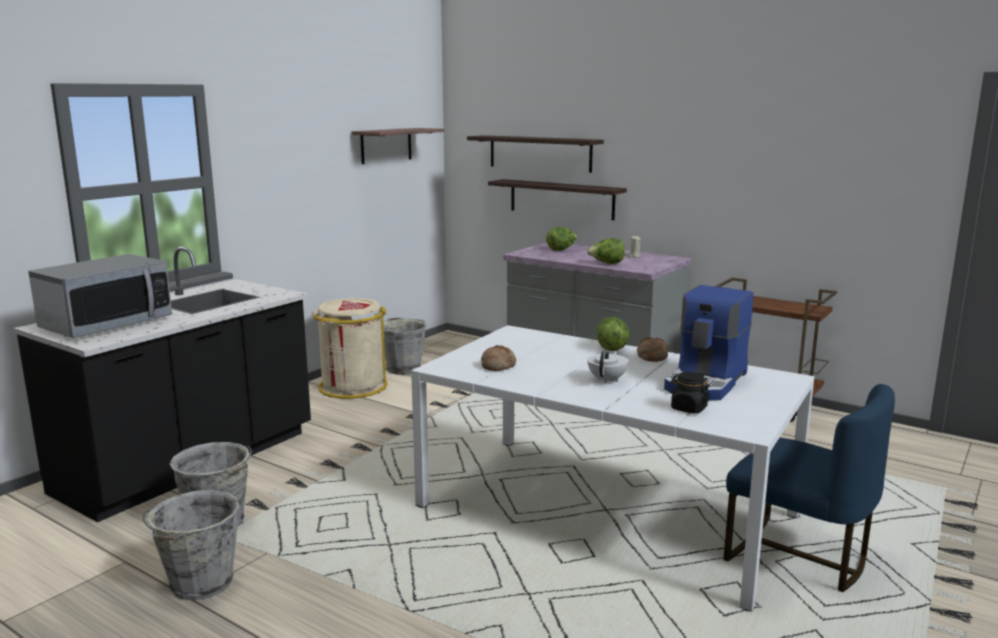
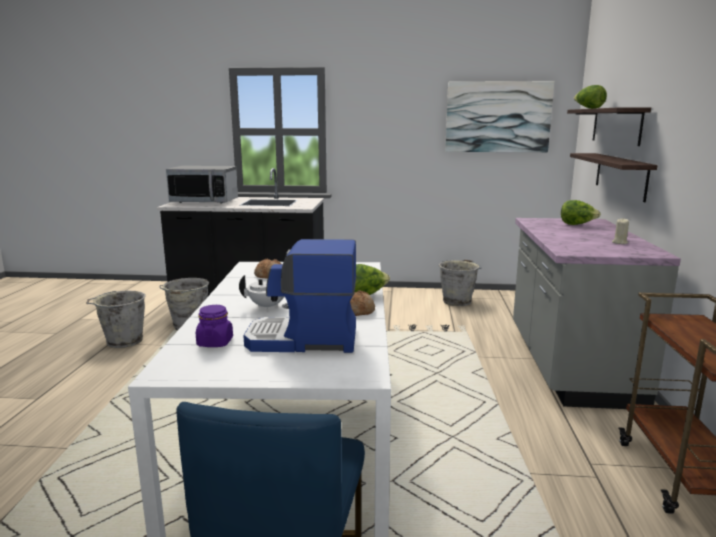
camera: 60 degrees right, 0 degrees up
(352, 387) = (402, 298): beige trash can -> none
(386, 145) = (498, 117): shelf -> picture
(606, 263) = (560, 240): lettuce -> lettuce (588, 108)
(688, 408) = (215, 342): black jar -> purple jar

